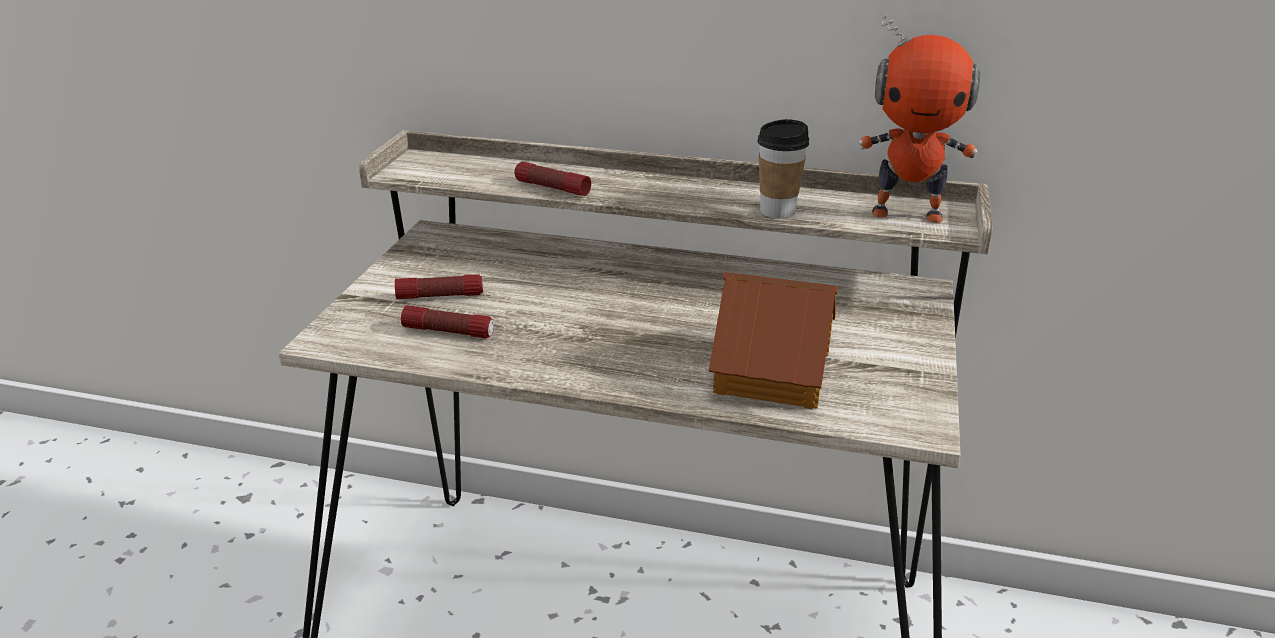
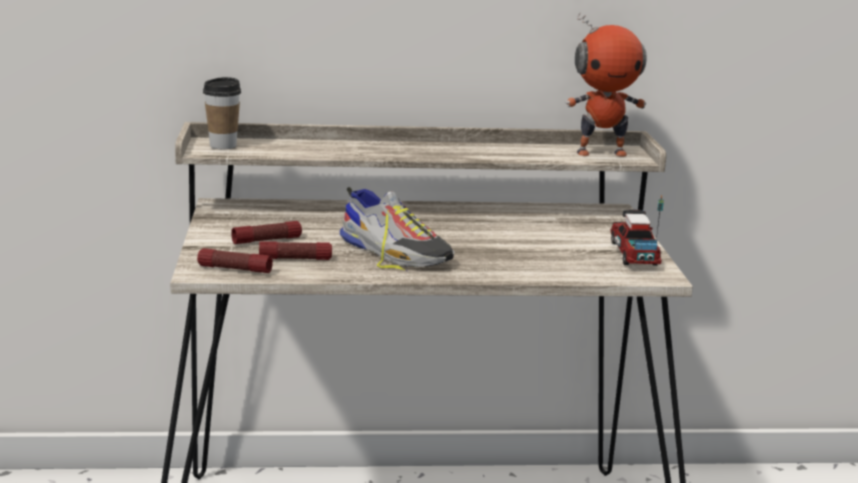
camera: 20 degrees left, 10 degrees down
(552, 188) = (337, 153): flashlight -> flashlight (234, 269)
(579, 334) = (395, 252): none -> shoe
(770, 370) = (545, 258): toy house -> none
(777, 211) = (514, 156): cup -> cup (223, 145)
(903, 377) = (633, 254): none -> toy truck

